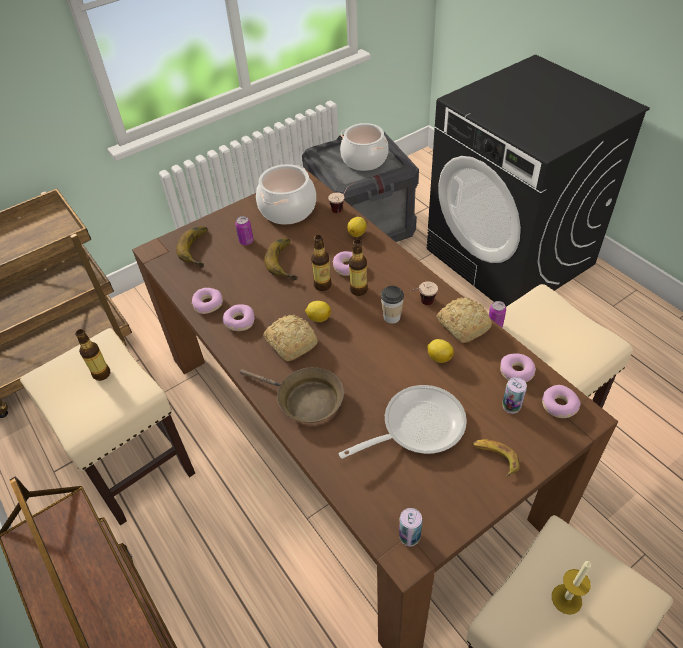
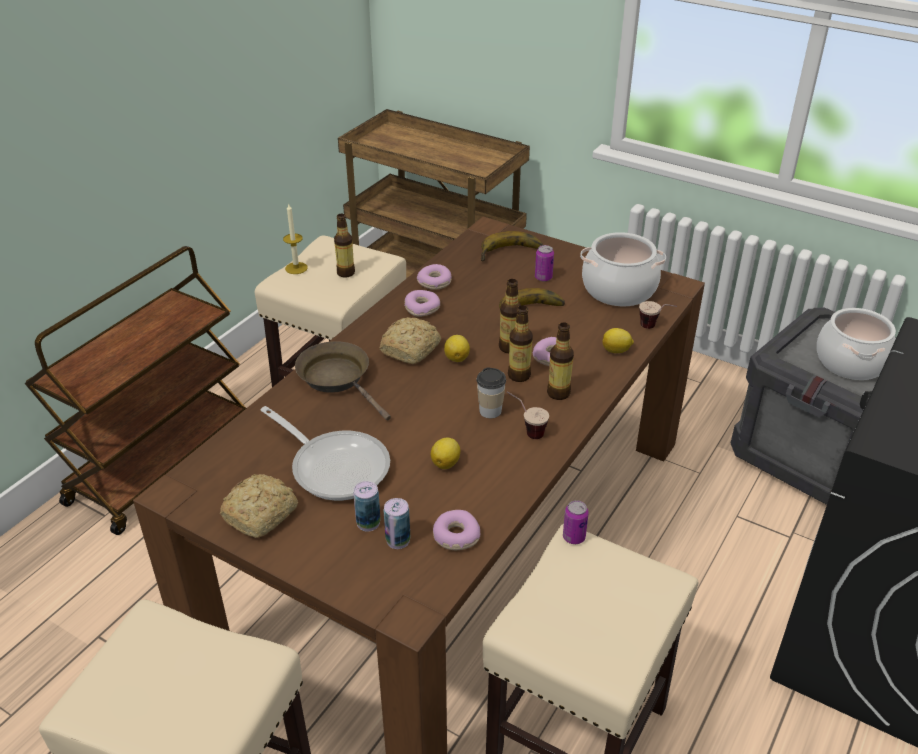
camera: 65 degrees right, 10 degrees down
(305, 400) = (338, 379): brown frying pan -> brown frying pan turned 135 degrees clockwise
(389, 276) = (558, 393): none -> bottle
(409, 536) = (195, 490): can -> can (368, 523)
(463, 324) = (512, 473): bread -> bread (262, 514)
(495, 457) = (315, 538): banana -> none
(559, 405) = (417, 585): donut -> none
(566, 599) = (185, 677): candle -> candle (296, 268)

